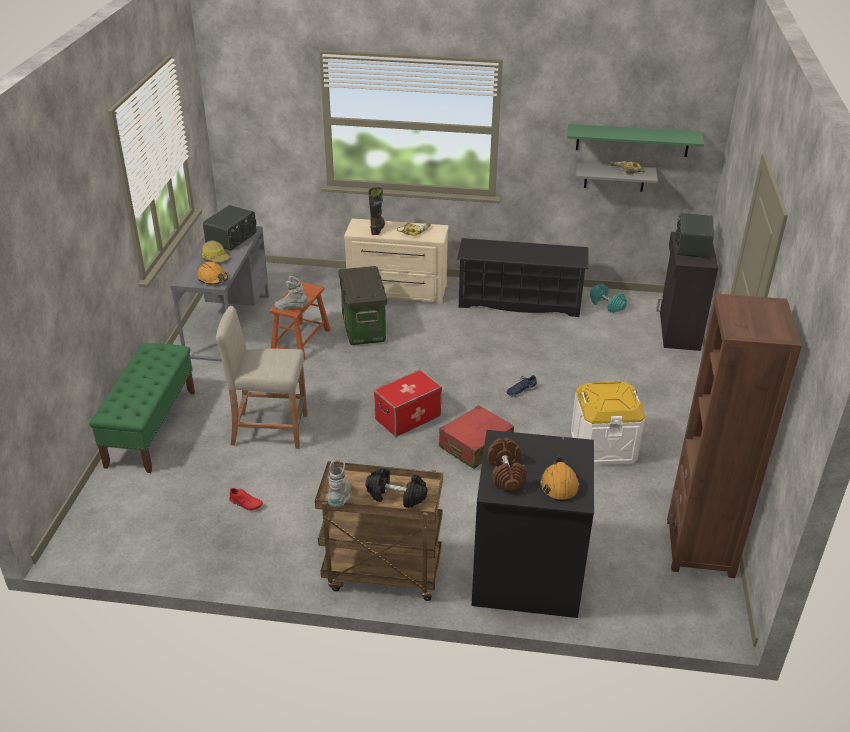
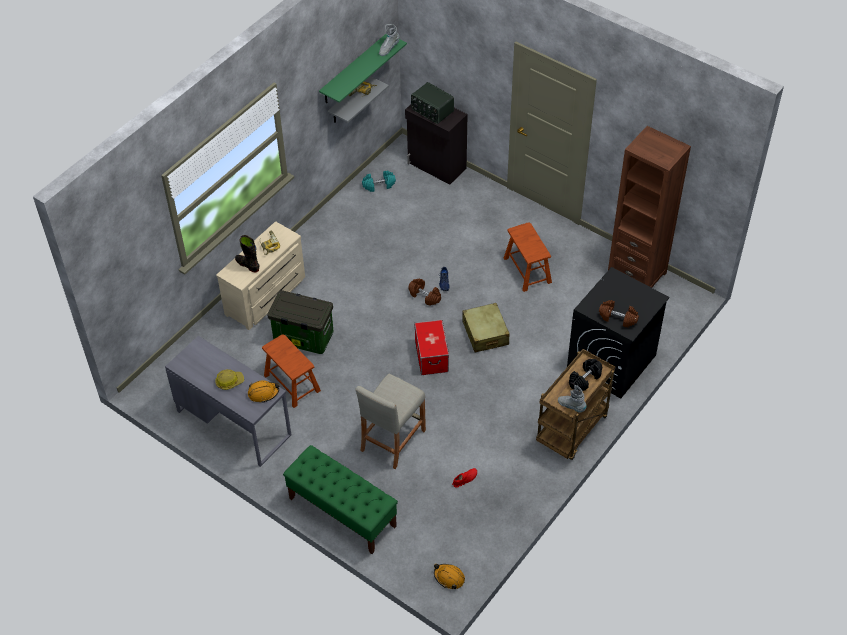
camera: 60 degrees left, 15 degrees up
(232, 239) = (205, 361): radio -> none
(291, 308) = (300, 364): grey boot -> grey boot (388, 49)
(475, 446) = (485, 333): red suitcase -> beige suitcase
(488, 384) = (425, 296): none -> brown dumbbell
(519, 302) = (338, 231): black shoe rack -> none
(559, 485) = (640, 300): orange hard hat -> orange hard hat (449, 577)
(603, 446) = (527, 270): white storage box -> brown stool

